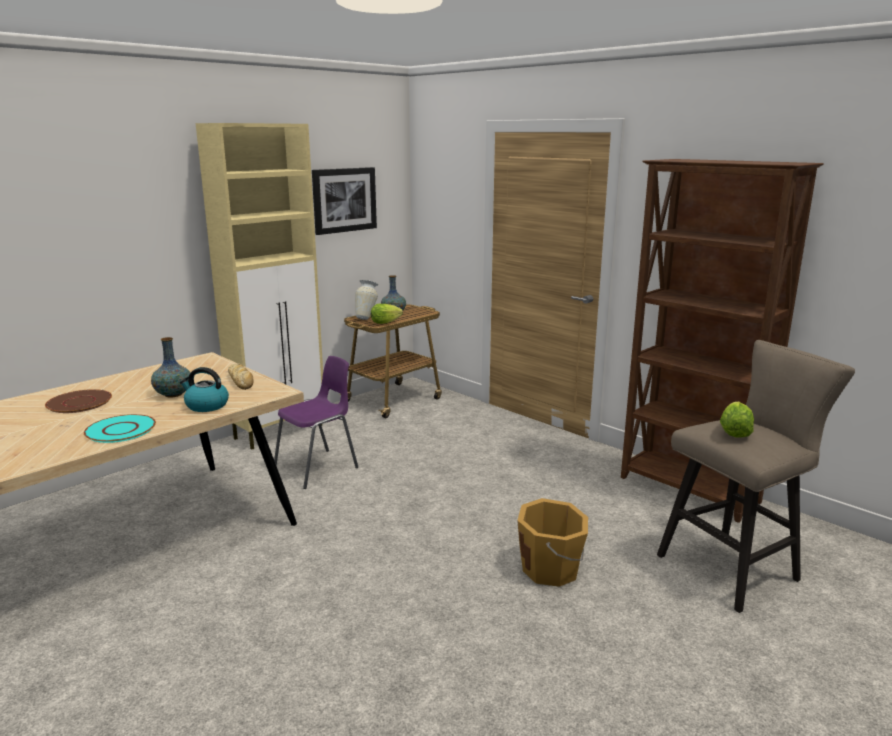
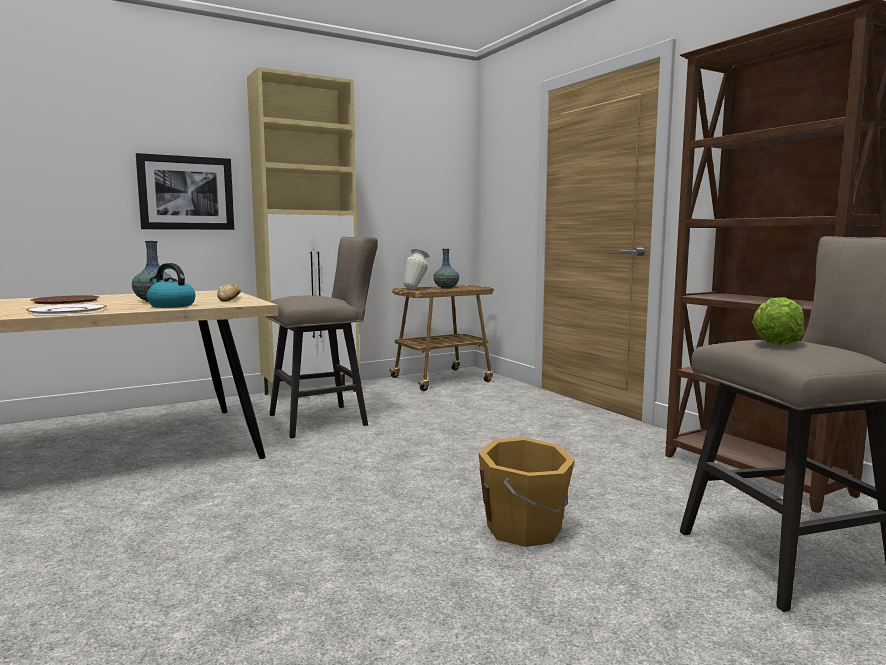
camera: 15 degrees right, 10 degrees down
(120, 430) = (67, 311): turquoise plate -> white plate
(318, 468) = (325, 419): purple chair -> beige stool
(344, 200) = (401, 171): picture -> picture (186, 193)
(385, 322) = (429, 290): lettuce -> none

